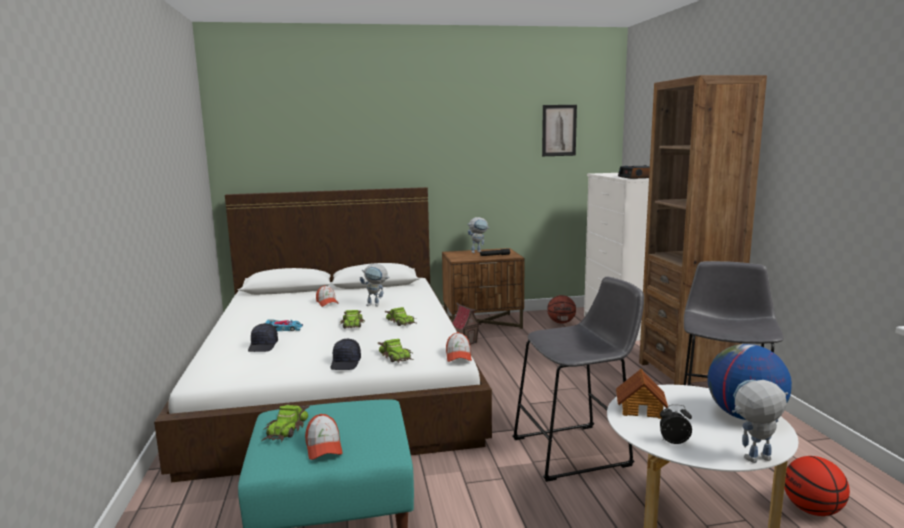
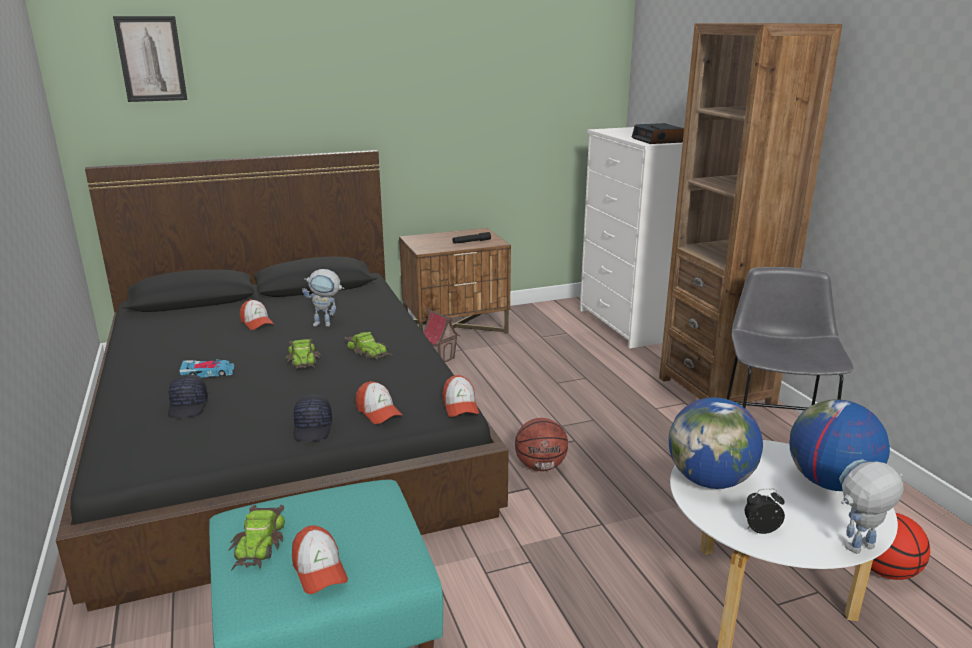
camera: 10 degrees left, 10 degrees up
(337, 377) = (281, 423): white bed -> black bed
(396, 356) = (378, 412): toy car -> cap
(478, 252) = (448, 235): toy robot -> none
(559, 130) = (550, 69): picture -> picture (151, 59)
(561, 322) = (554, 322): basketball -> basketball (541, 466)
(577, 451) = (611, 514): grey stool -> none
(641, 408) = (710, 480): toy house -> globe

